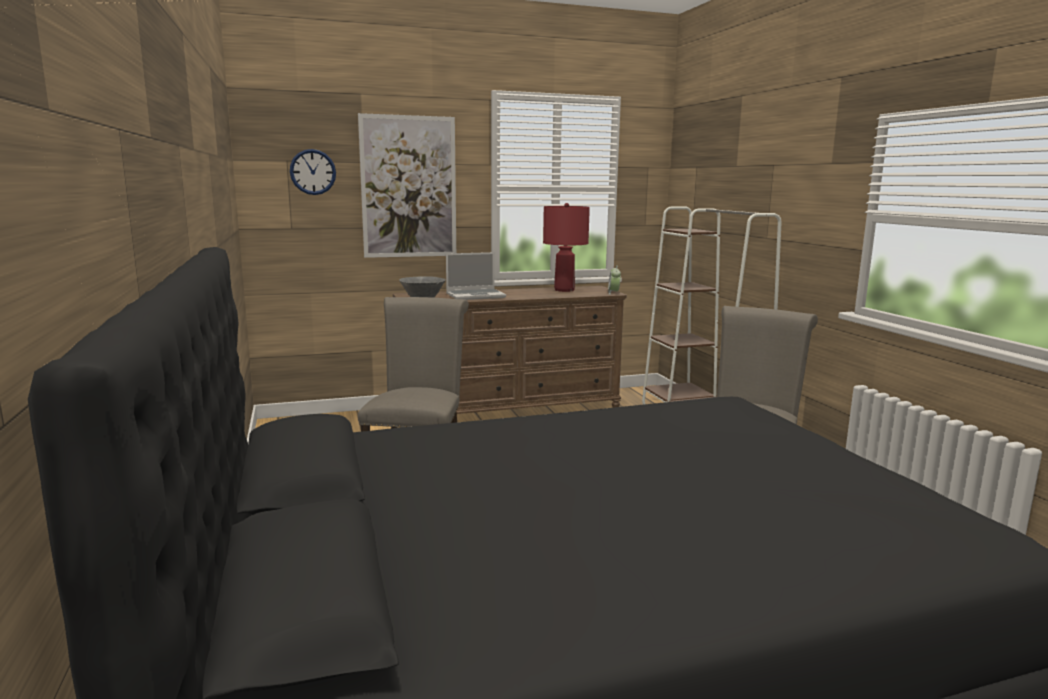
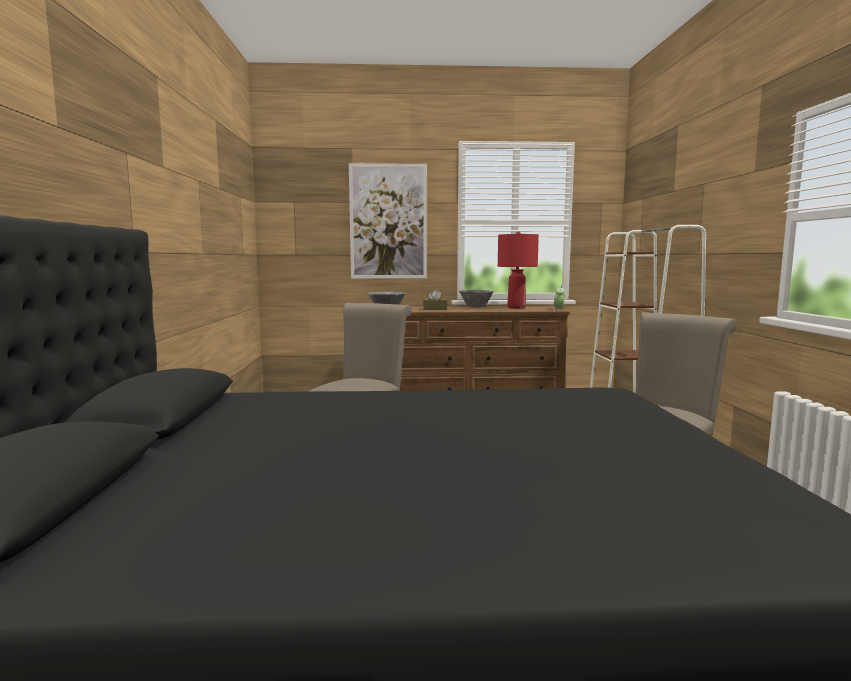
camera: 15 degrees right, 5 degrees down
(313, 172) = (313, 210): wall clock -> none
(476, 296) = (434, 309): laptop -> brown tissue box
(519, 291) = (476, 307): none -> grey bowl

